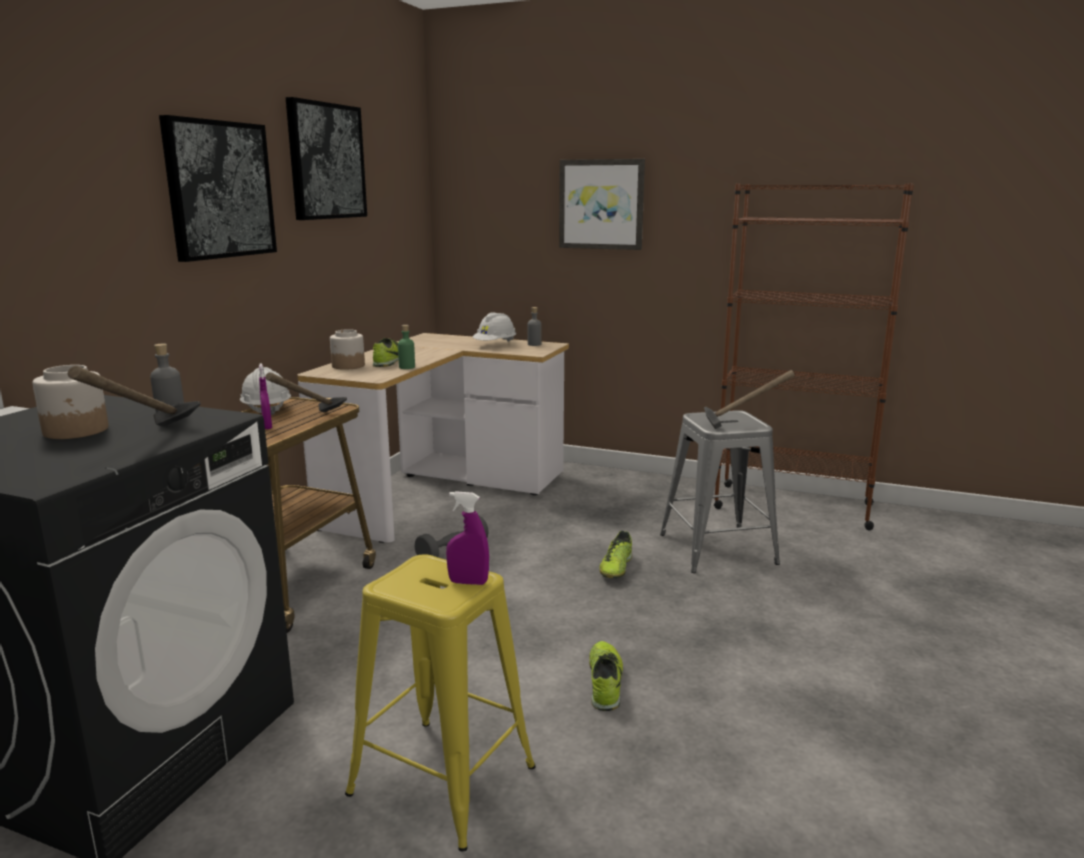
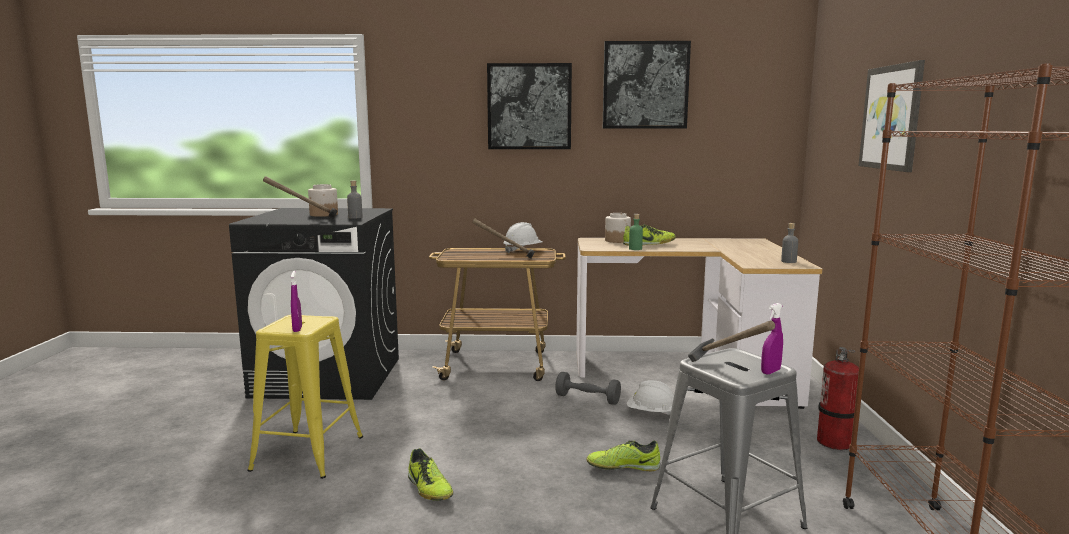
camera: 70 degrees right, 5 degrees down
(267, 427) = (488, 255): purple spray bottle -> purple spray bottle (770, 371)
(495, 345) = (759, 254): white hard hat -> white hard hat (651, 413)
(605, 682) = (429, 489): shoe -> shoe turned 75 degrees clockwise
(623, 482) = (835, 442): none -> fire extinguisher

